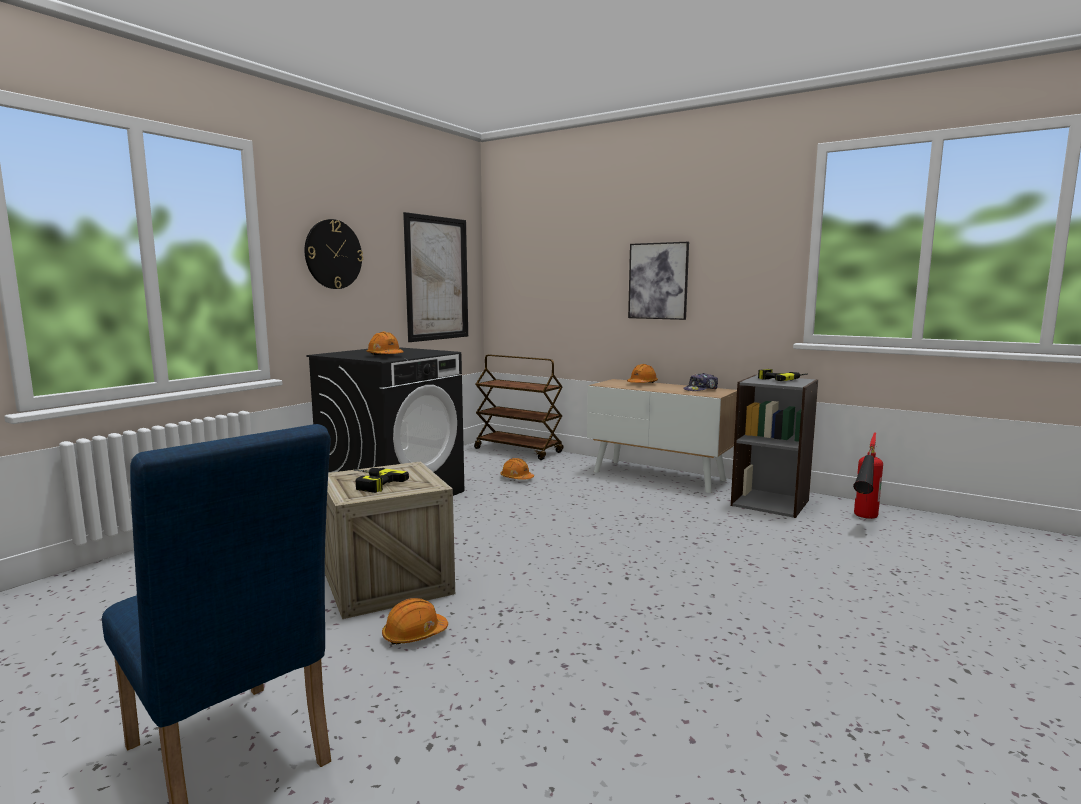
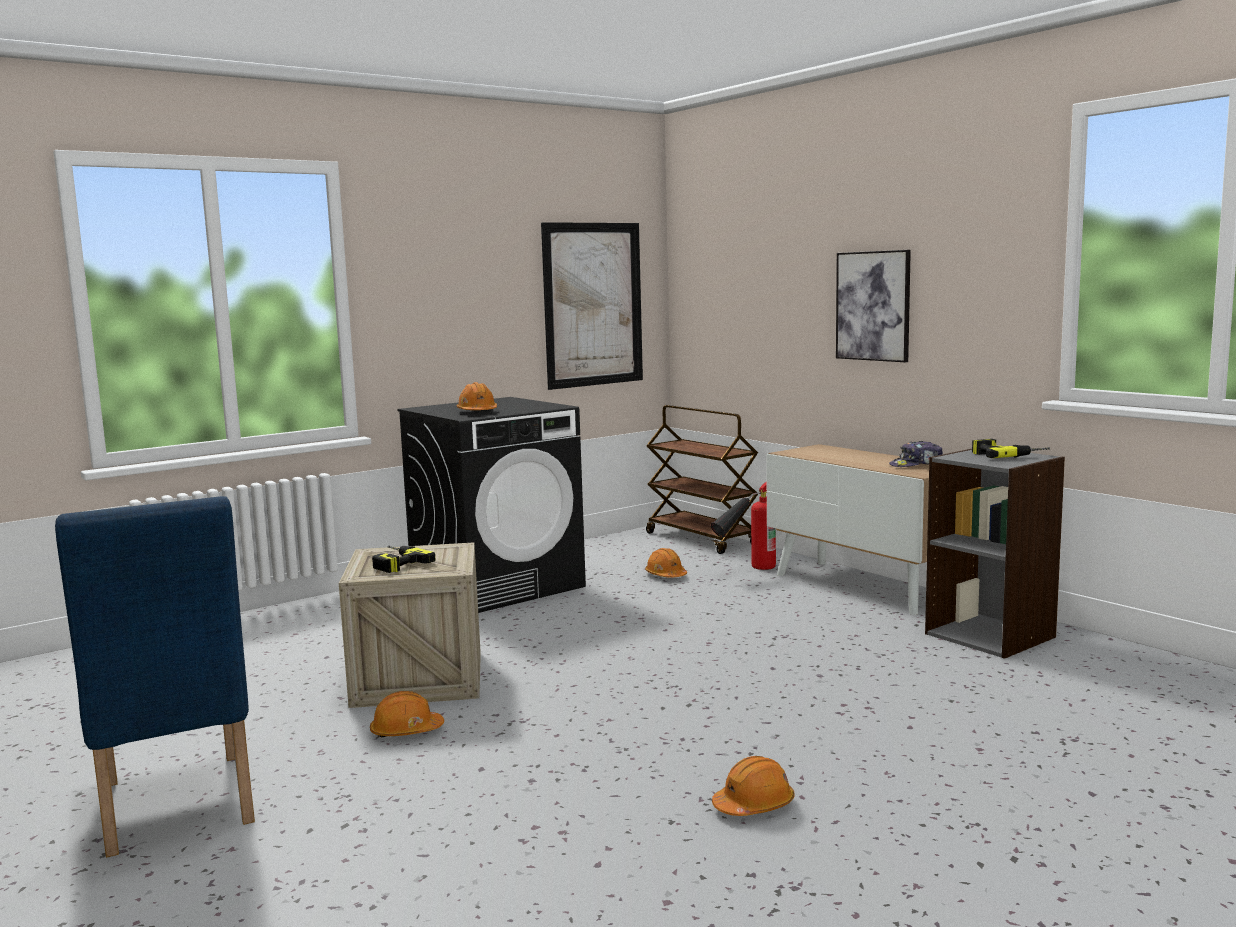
camera: 20 degrees right, 0 degrees up
(333, 254) = (441, 284): wall clock -> none
(642, 384) = (846, 453): orange hard hat -> orange hard hat (754, 805)
(863, 521) = (1107, 672): fire extinguisher -> fire extinguisher (747, 571)

